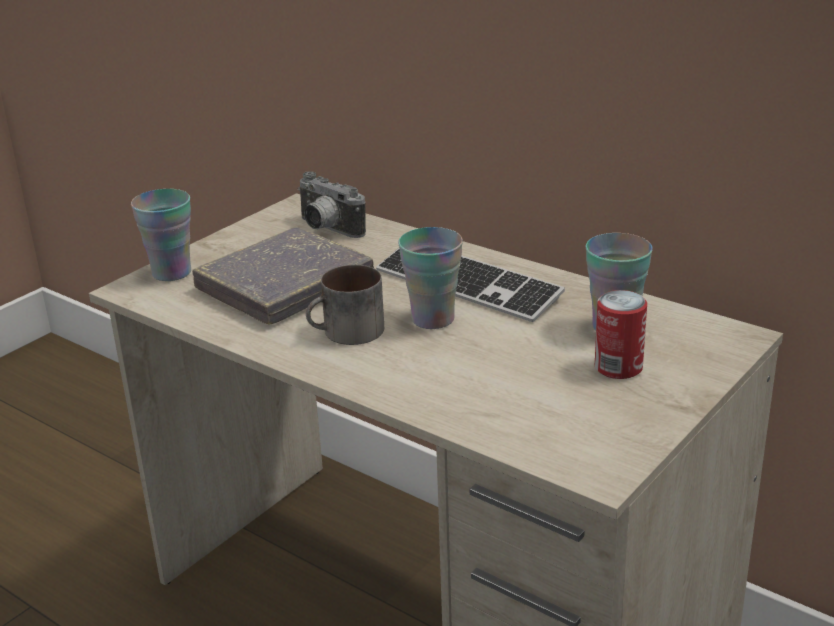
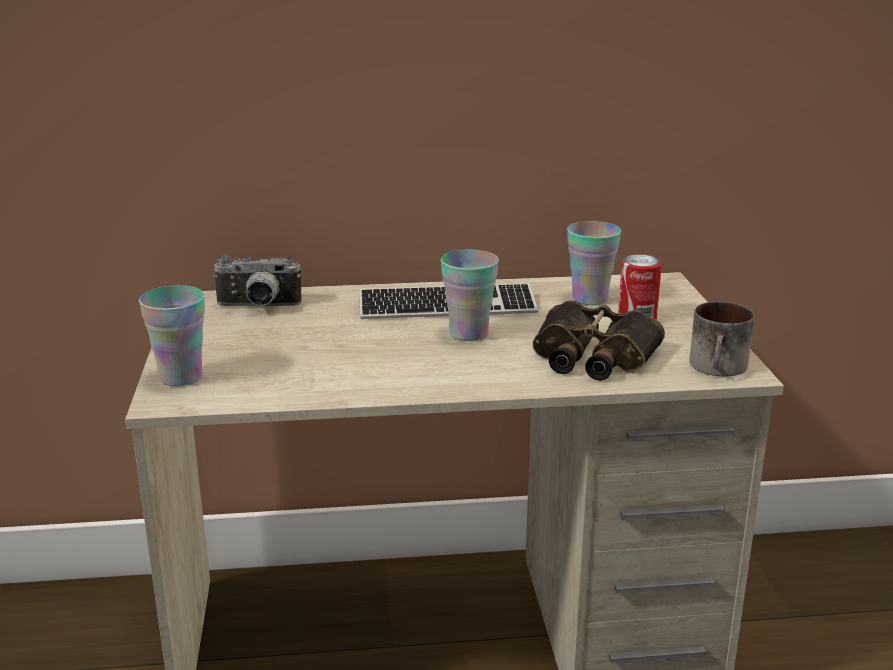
camera: 45 degrees left, 5 degrees down
(285, 285) = (307, 351): grey book -> none
(347, 333) = (427, 363): mug -> mug (720, 368)
(491, 389) = (592, 356): none -> binoculars

